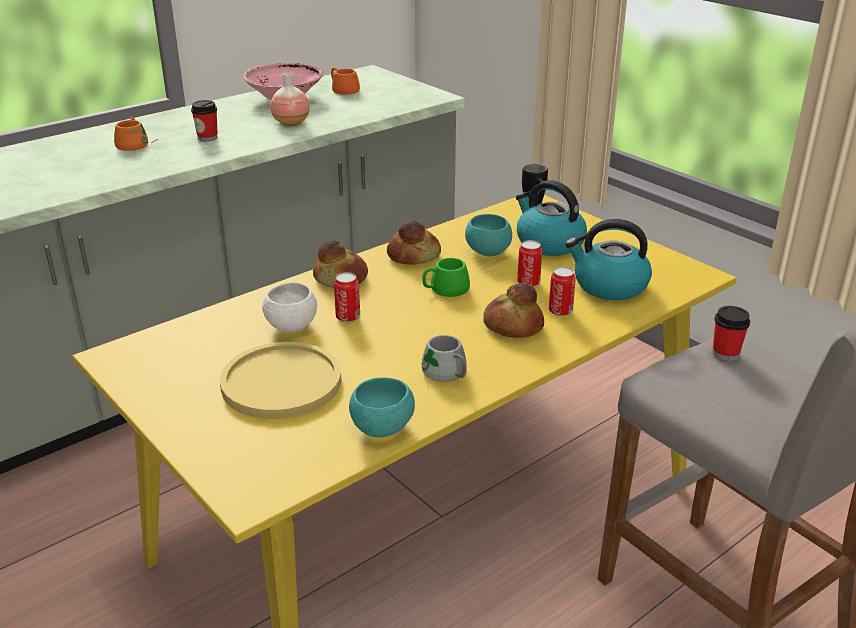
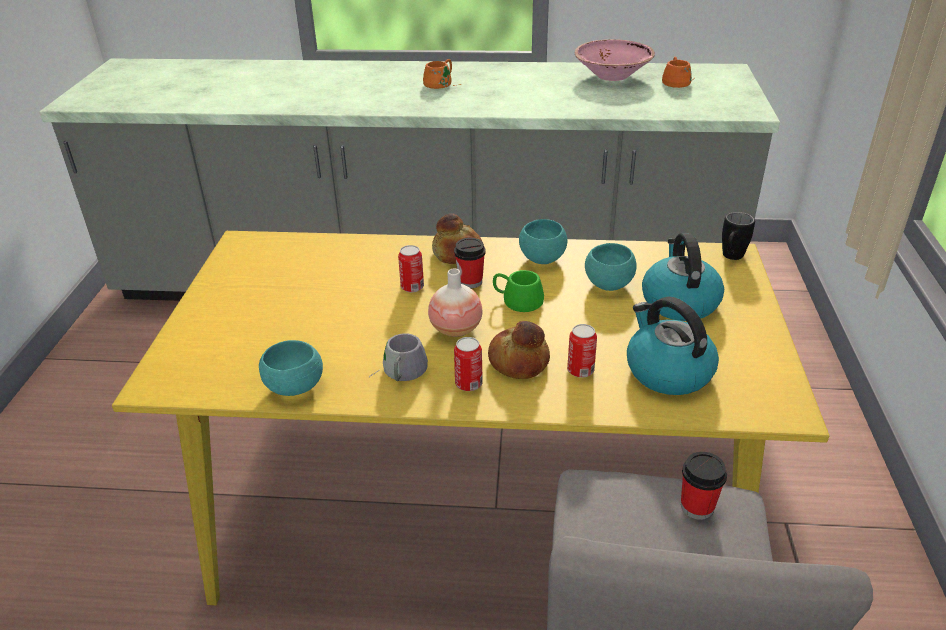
camera: 45 degrees right, 5 degrees up
(207, 138) = (496, 94): cup -> cup (470, 281)
(281, 382) = (294, 314): yellow plate -> none
(291, 123) = (579, 100): vase -> vase (456, 329)
(291, 326) = (366, 274): white bowl -> none
(413, 255) = (542, 258): bread -> turquoise bowl
(528, 282) = (597, 330): can -> can (468, 384)

